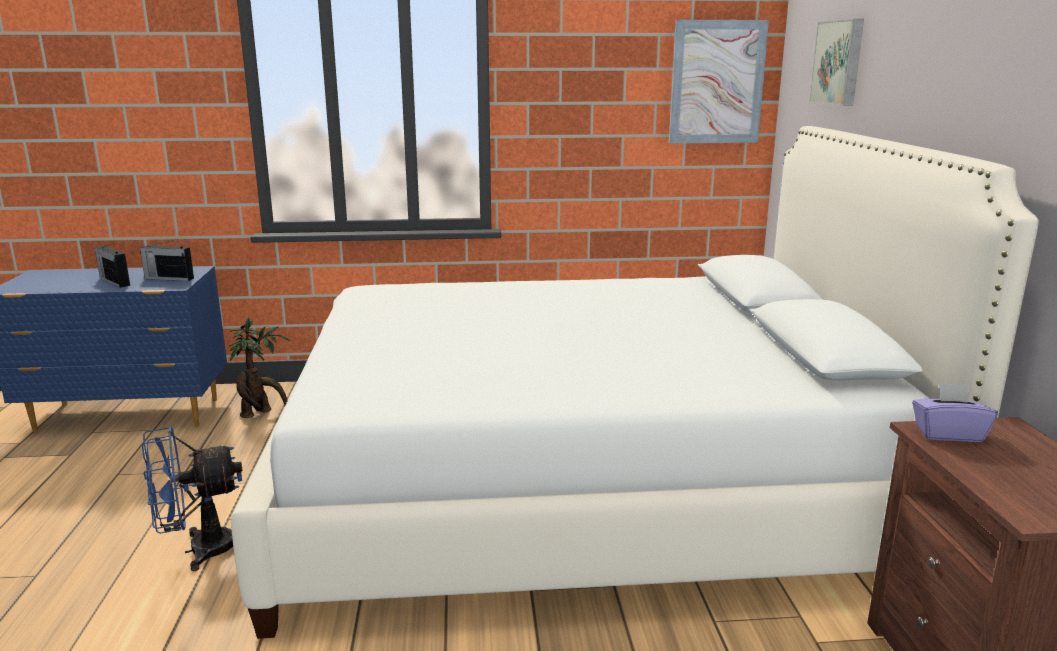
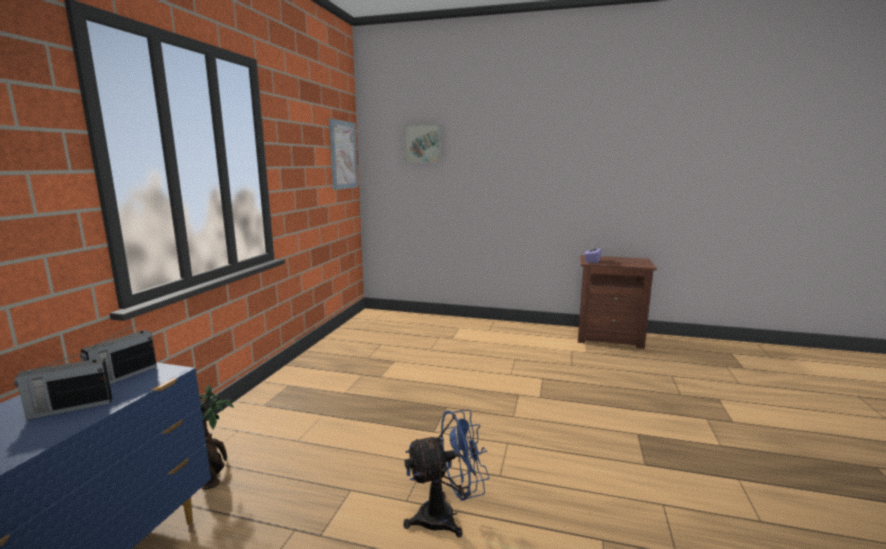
camera: 70 degrees left, 5 degrees down
(199, 550) = (446, 516): blue fan -> blue fan turned 105 degrees counterclockwise
(582, 491) = (457, 369): white bed -> none

